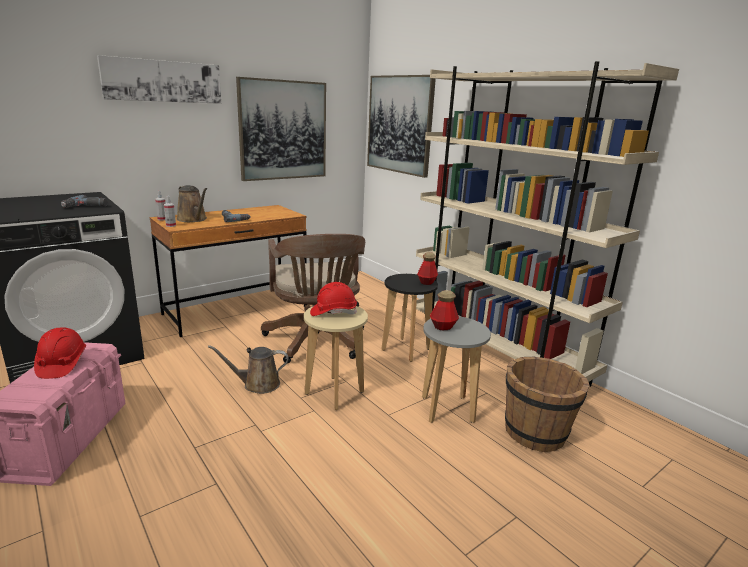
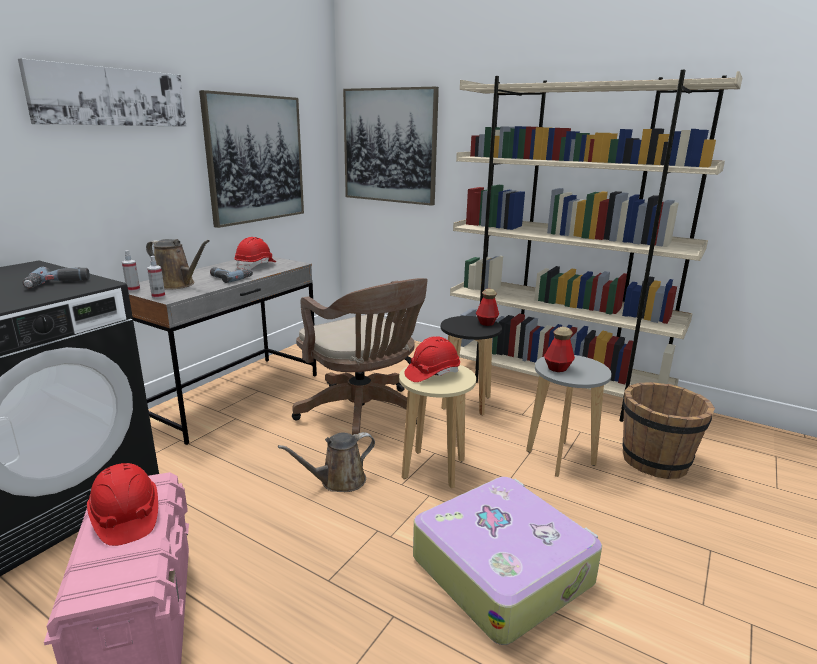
camera: 20 degrees left, 0 degrees up
(236, 310) = (233, 396): brown desk -> grey desk
(263, 213) = (256, 266): none -> red hard hat
(322, 476) = (502, 568): none -> suitcase

